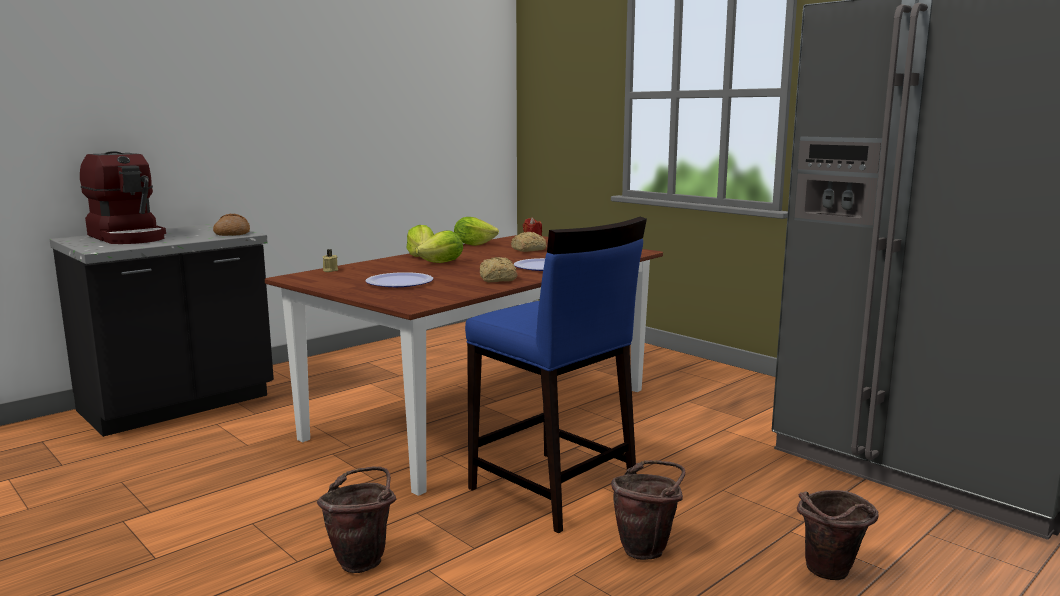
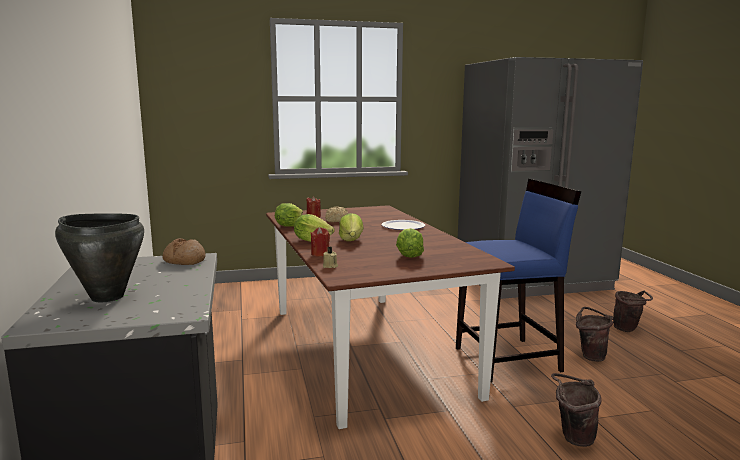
camera: 60 degrees left, 0 degrees up
(129, 237) = (107, 297): coffee machine -> black cooking pot
(371, 263) = (320, 254): none -> red candle
(399, 282) = (409, 256): plate -> lettuce
(497, 279) = (432, 238): bread -> none

